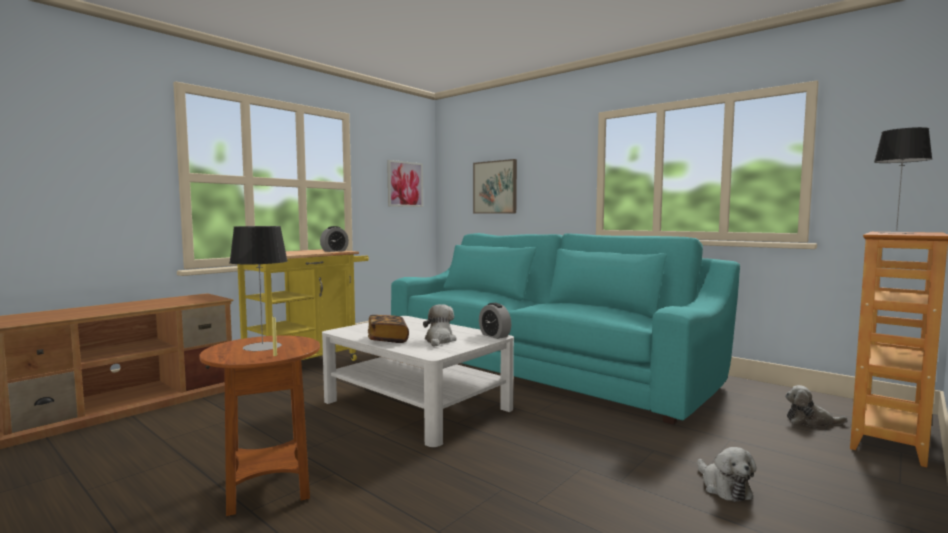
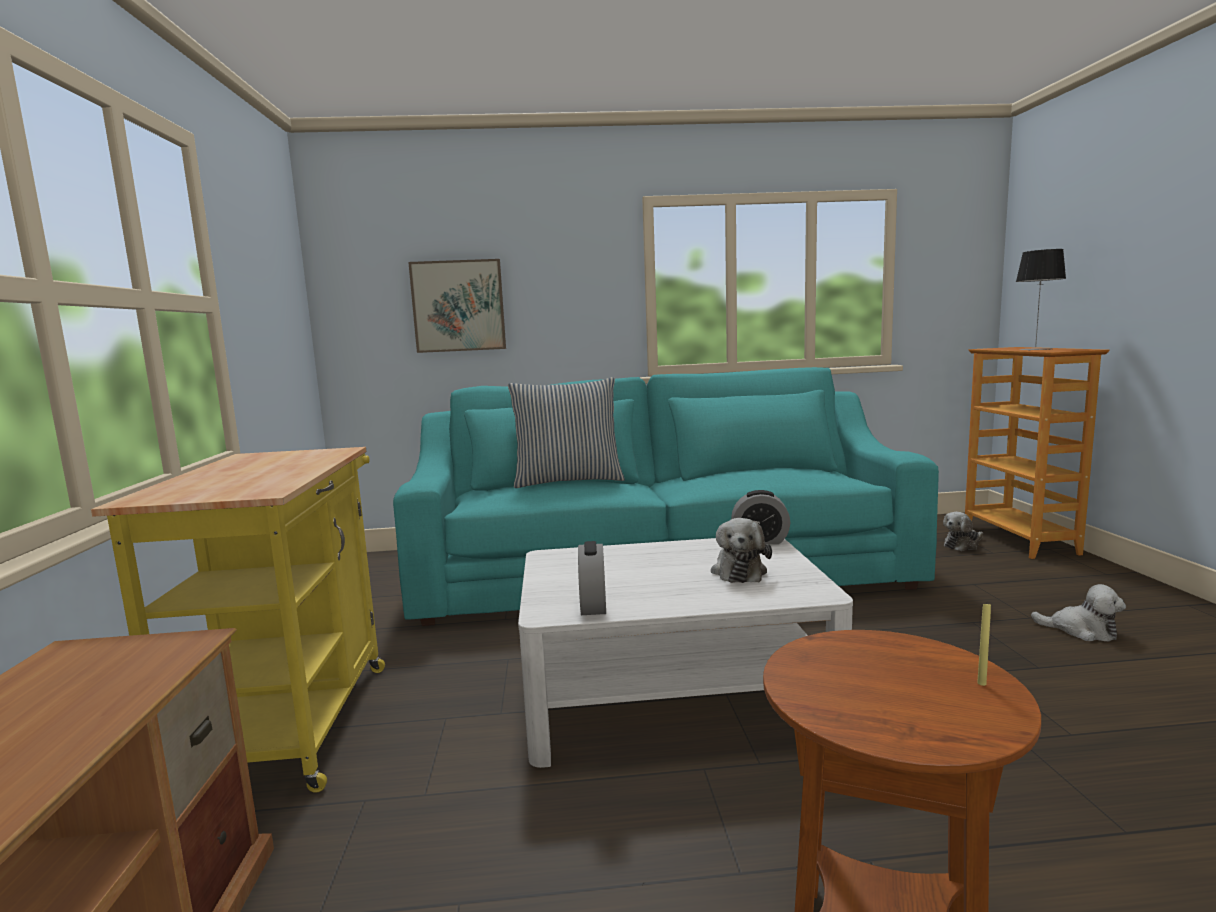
camera: 45 degrees left, 5 degrees up
(262, 347) = (884, 682): table lamp -> none
(334, 251) = (313, 454): alarm clock -> alarm clock (593, 605)
(387, 339) = (676, 596): book -> none
(405, 184) = (279, 300): picture -> none
(439, 340) = (739, 571): plush toy -> plush toy turned 135 degrees counterclockwise
(482, 291) = (568, 481): none -> pillow

